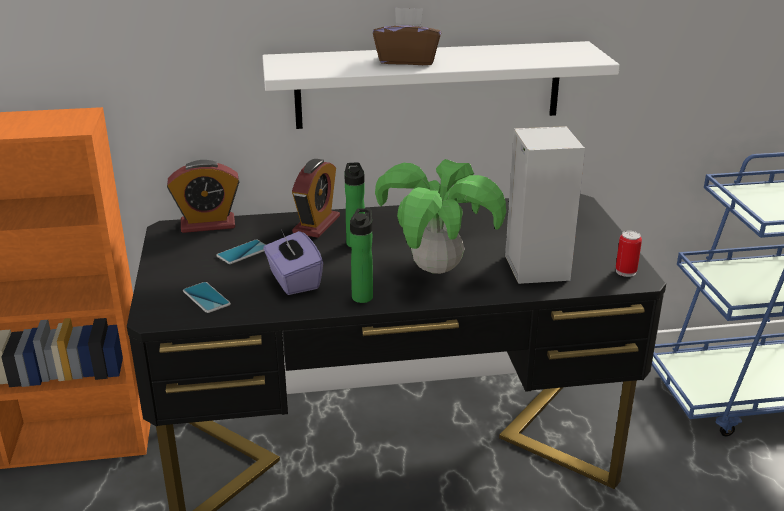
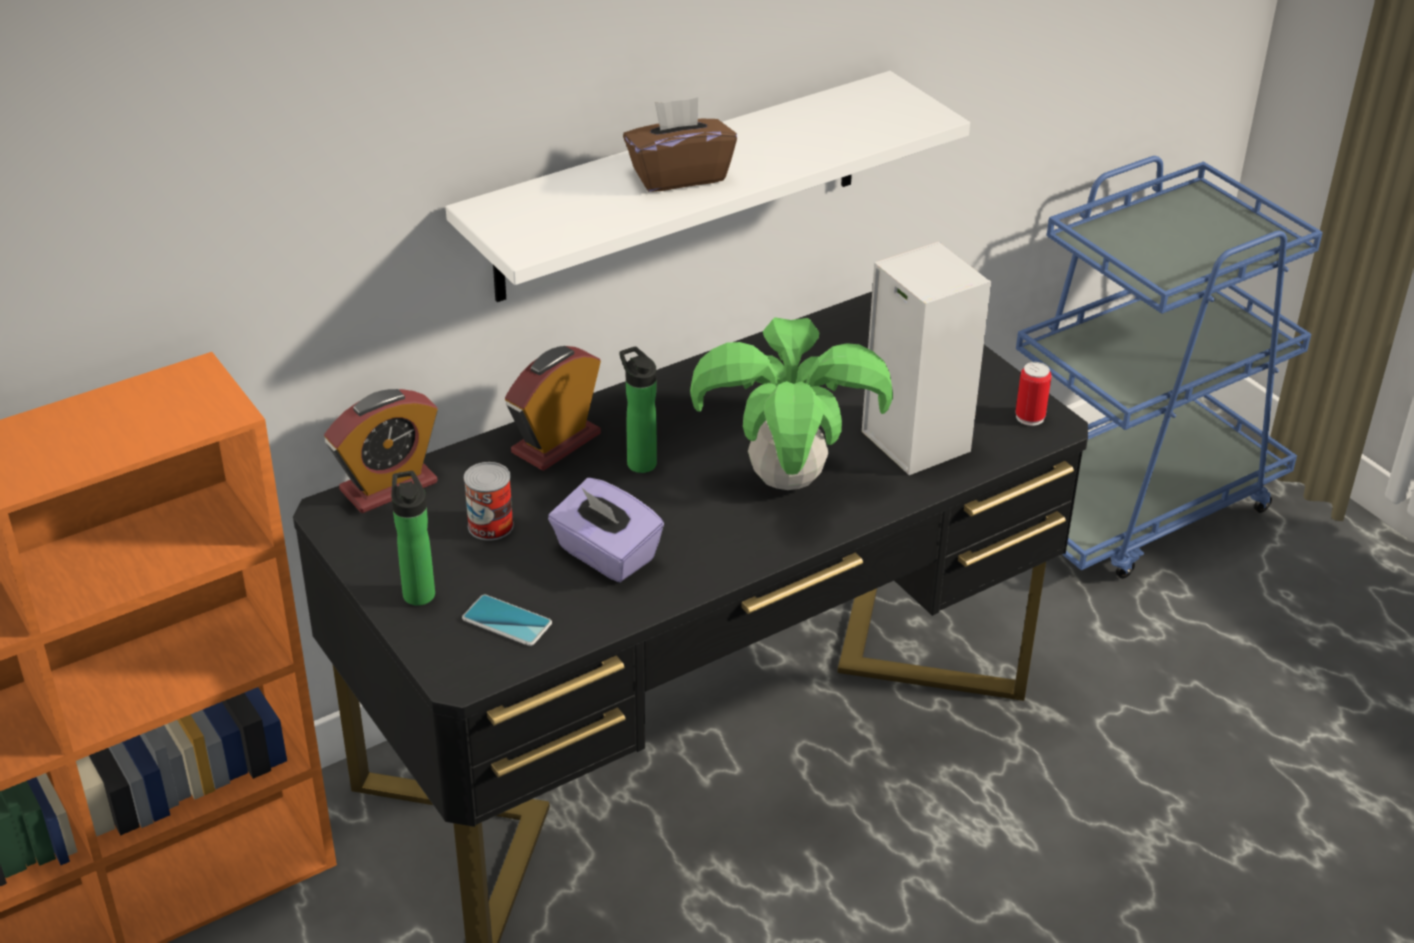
camera: 25 degrees left, 10 degrees up
(243, 252) = (490, 525): phone -> can
(316, 225) = (556, 443): alarm clock -> alarm clock turned 135 degrees counterclockwise
(363, 296) = (722, 554): bottle -> bottle (418, 591)

